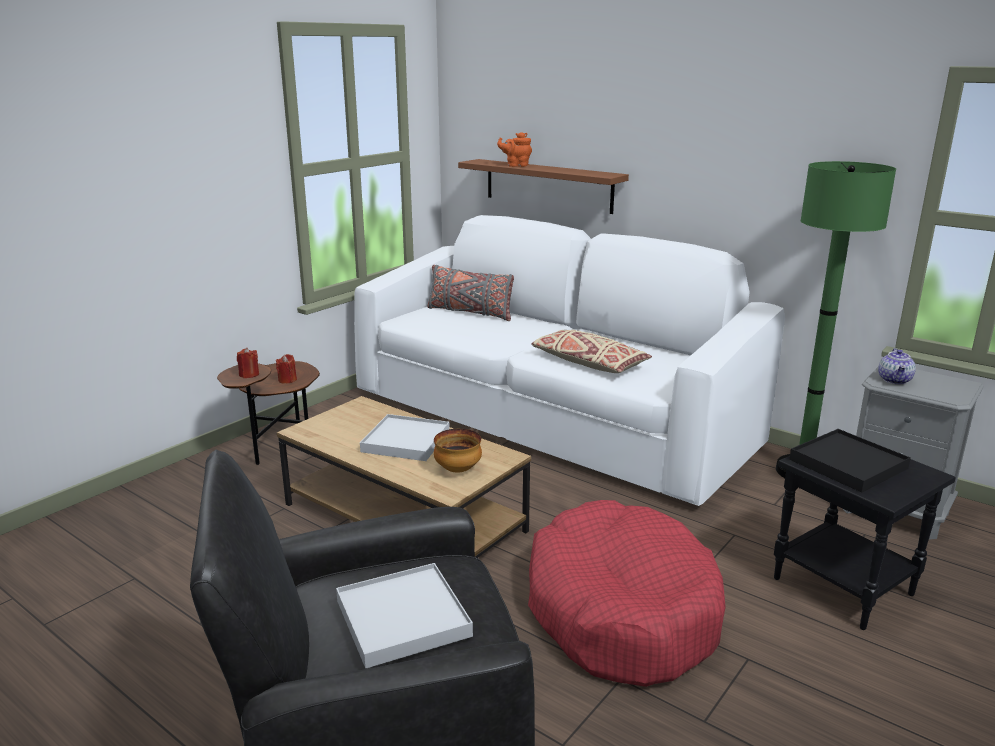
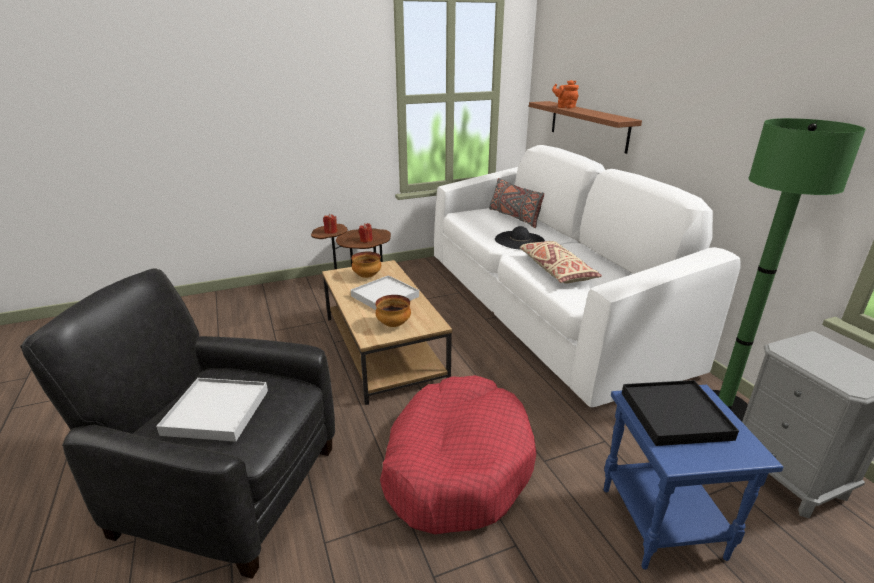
camera: 30 degrees right, 5 degrees up
(351, 424) = (367, 276): none -> bowl
(511, 338) = (519, 240): none -> black hat
(840, 586) = (659, 521): black side table -> blue side table
(895, 380) = (803, 351): teapot -> none

